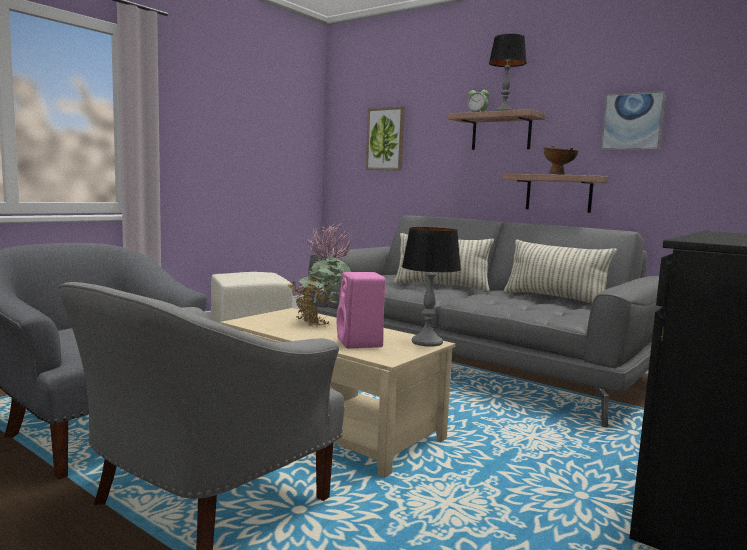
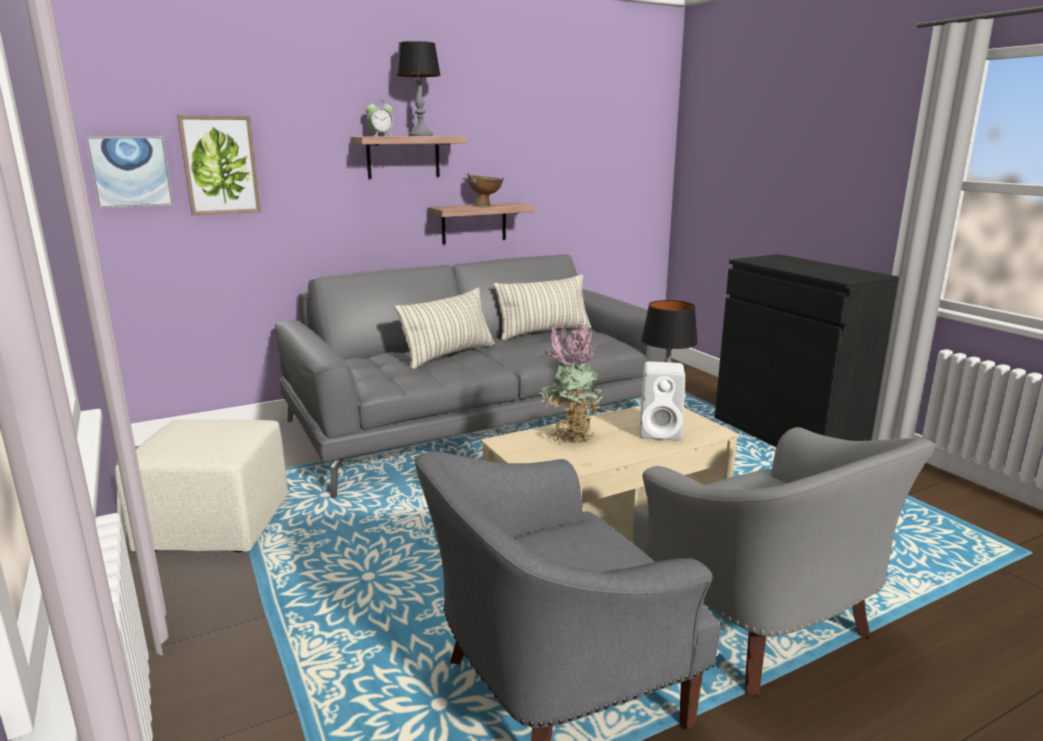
camera: 65 degrees left, 10 degrees up
(360, 343) = (661, 432): pink speaker -> white speaker
(632, 121) = (532, 148): picture -> picture (130, 172)

